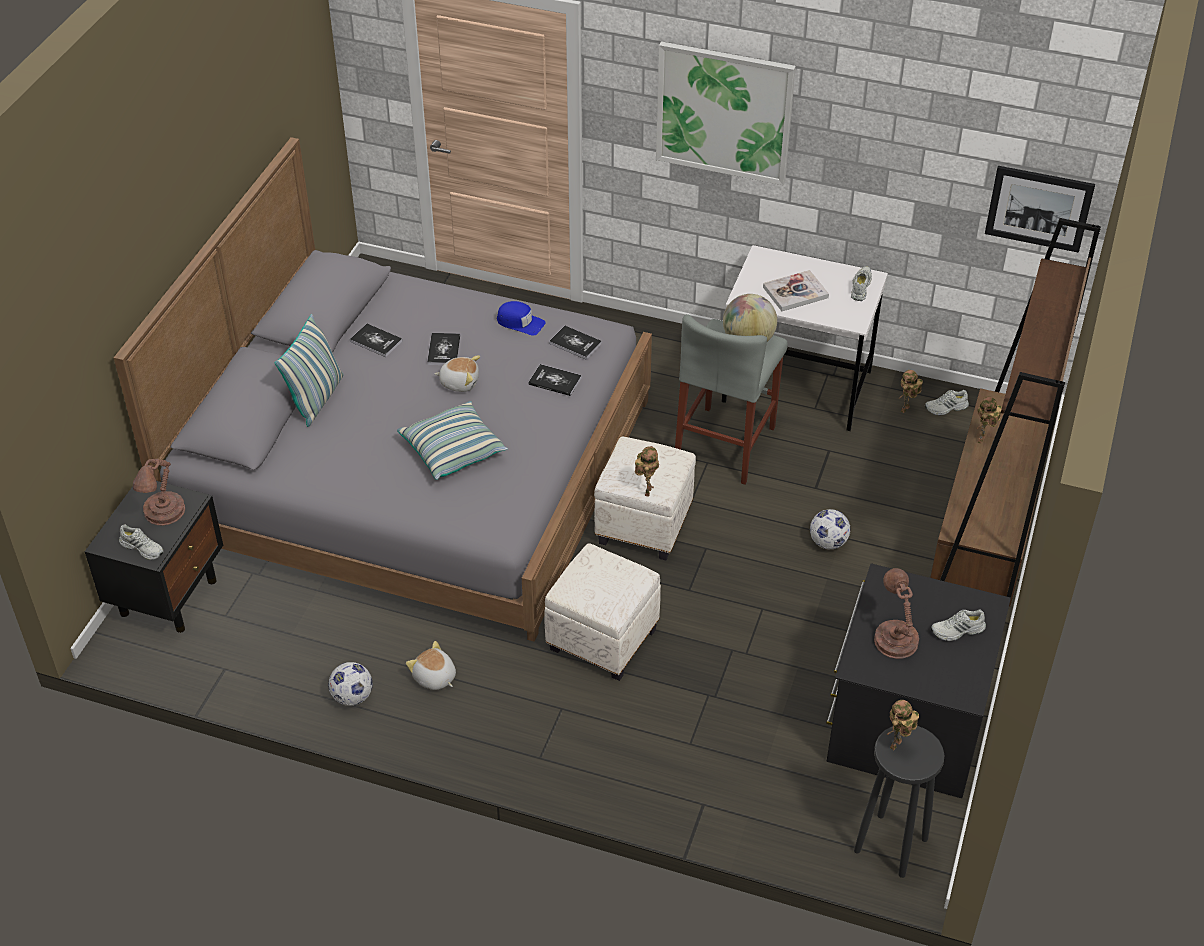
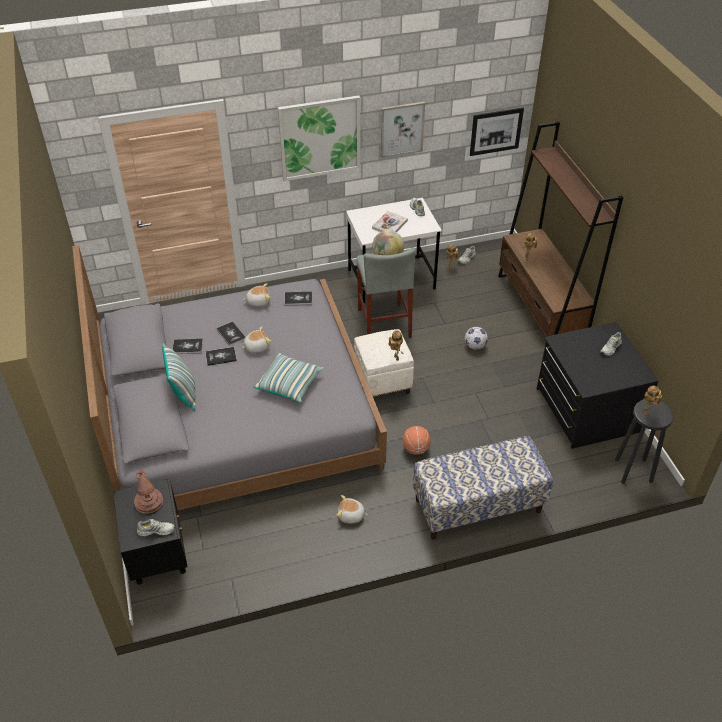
camera: 35 degrees left, 0 degrees up
(352, 697) = (317, 551): football -> none
(520, 322) = (258, 301): blue cap -> plush toy
(555, 381) = (306, 323): book -> book (221, 357)
(601, 639) = (416, 449): white ottoman -> basketball
(611, 761) = (477, 506): none -> bench
(865, 145) = (402, 129): none -> picture
(894, 638) = (589, 366): brown table lamp -> none

